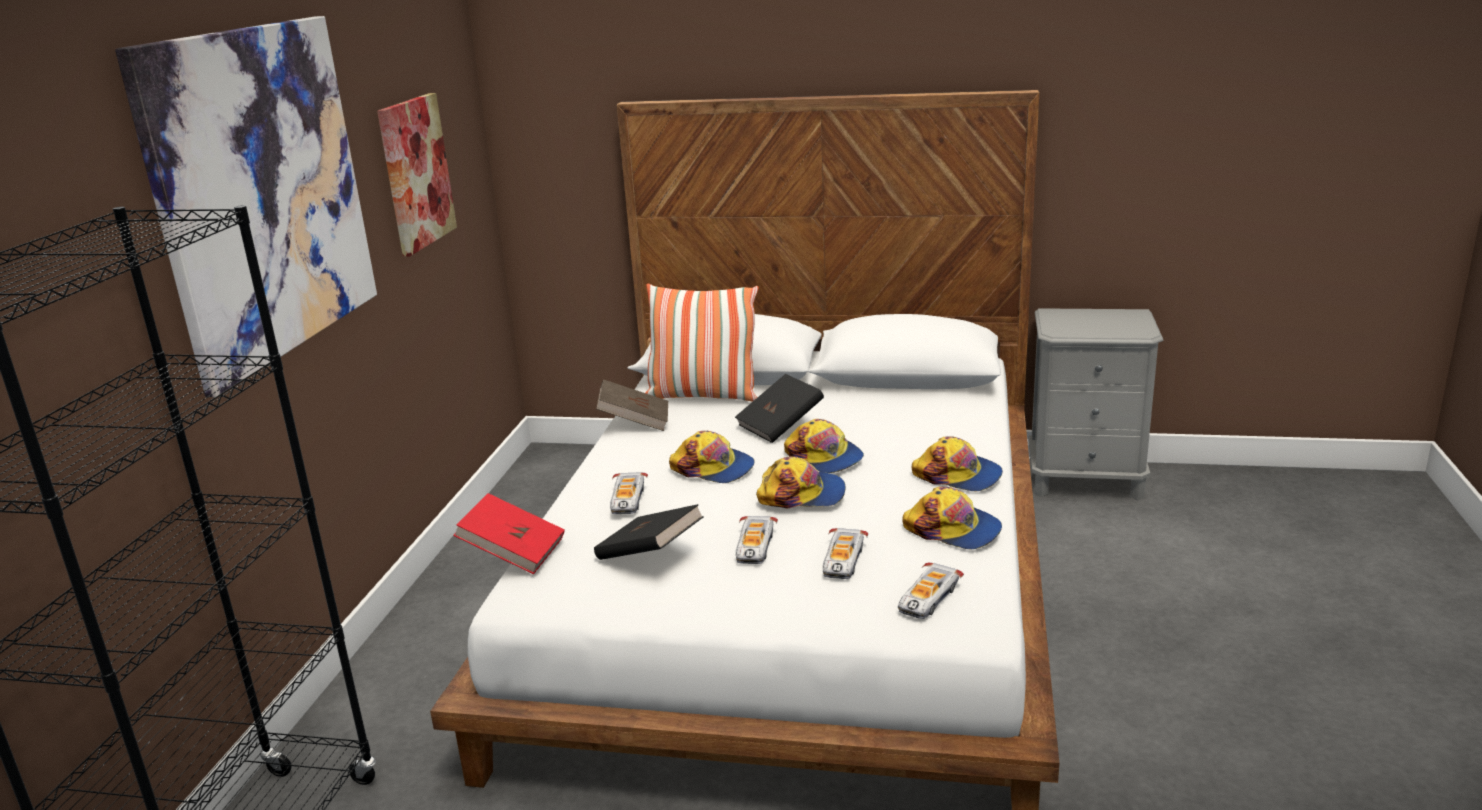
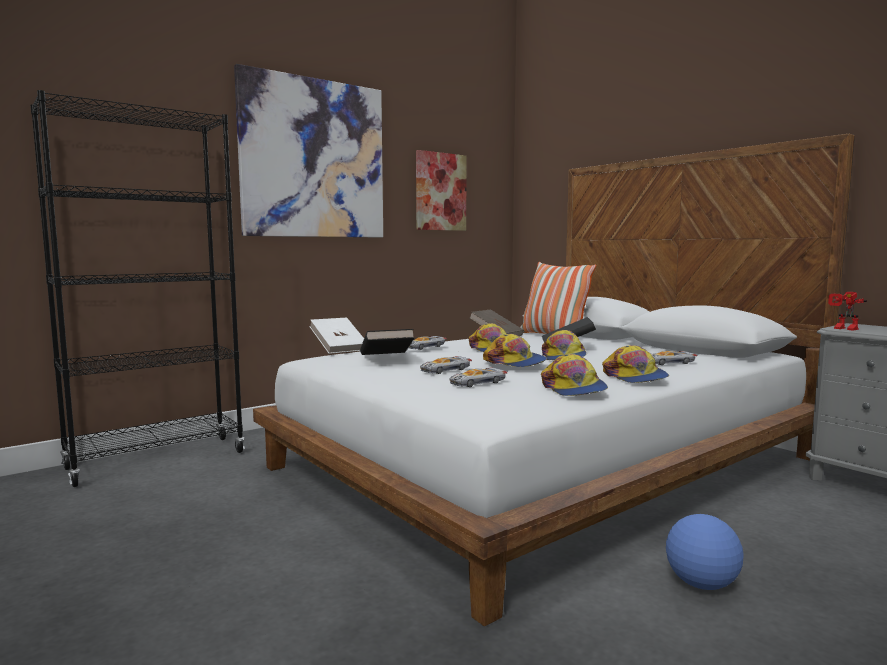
camera: 40 degrees right, 15 degrees down
(513, 553) = (339, 349): red book -> white book
(928, 598) = (486, 402): toy car -> toy car (668, 362)
(1062, 330) = (843, 329): none -> toy robot
(1113, 684) = (701, 584): none -> football

